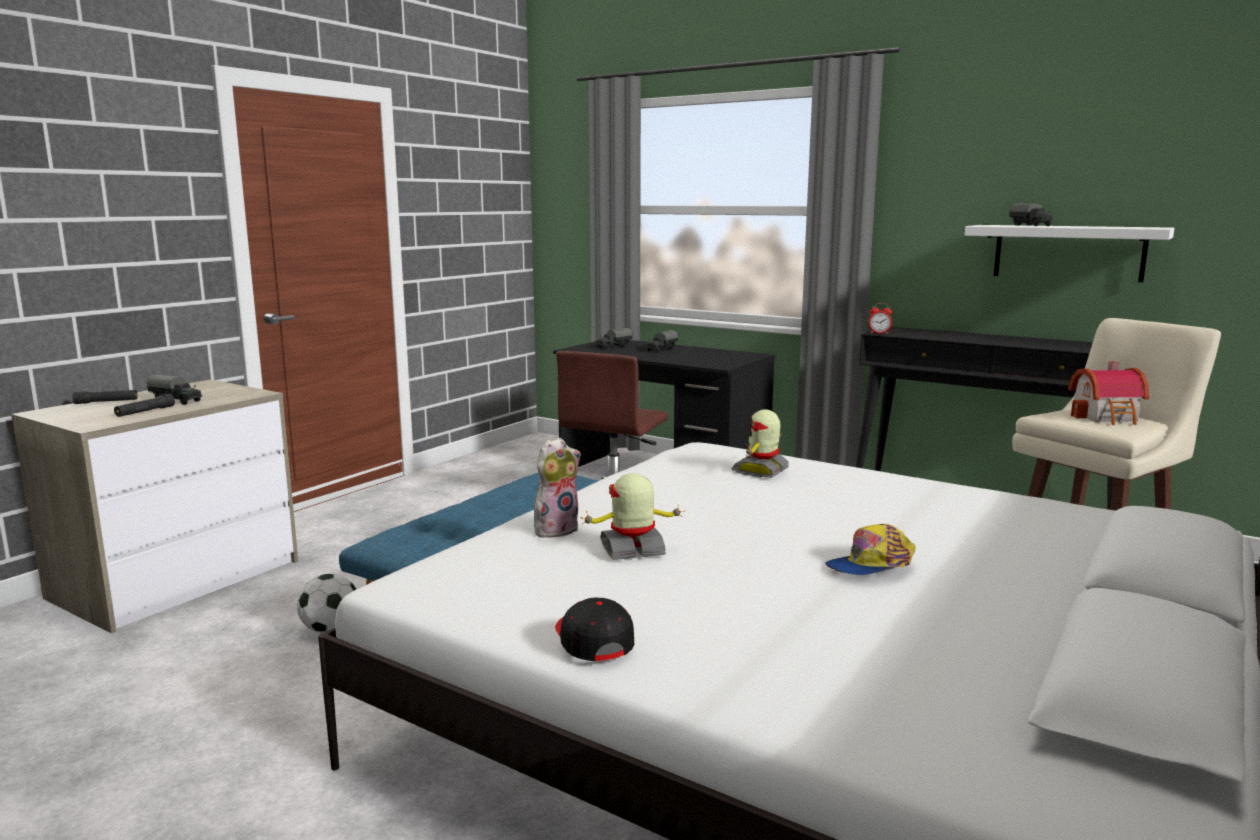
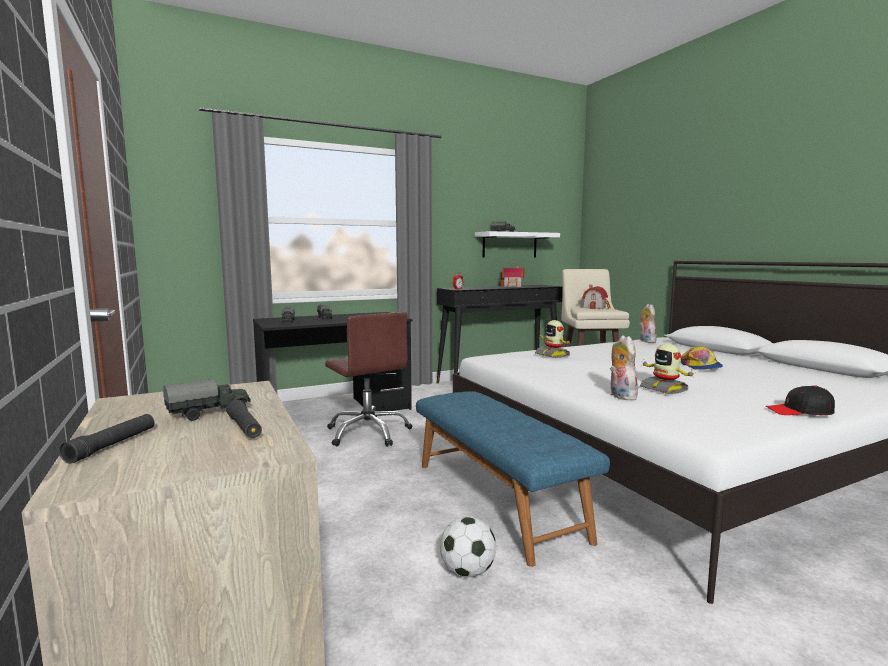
camera: 60 degrees left, 5 degrees down
(632, 549) = (664, 389): toy robot -> toy robot turned 45 degrees counterclockwise
(1035, 341) = (513, 286): none -> toy house
(1084, 514) = (646, 341): none -> plush toy

